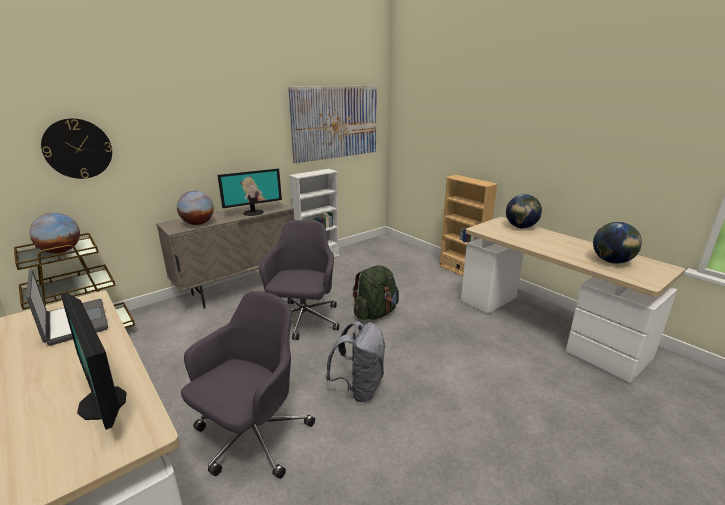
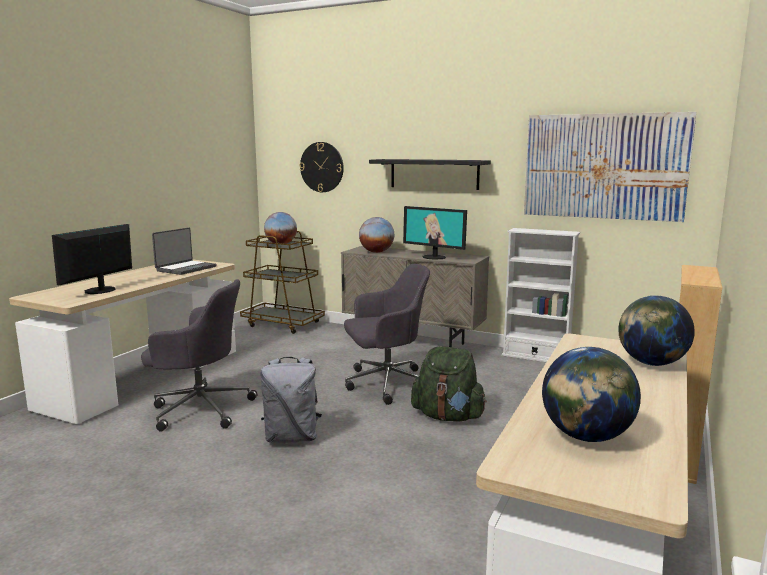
camera: 65 degrees right, 10 degrees down
(218, 141) = (434, 174): none -> black shelf

